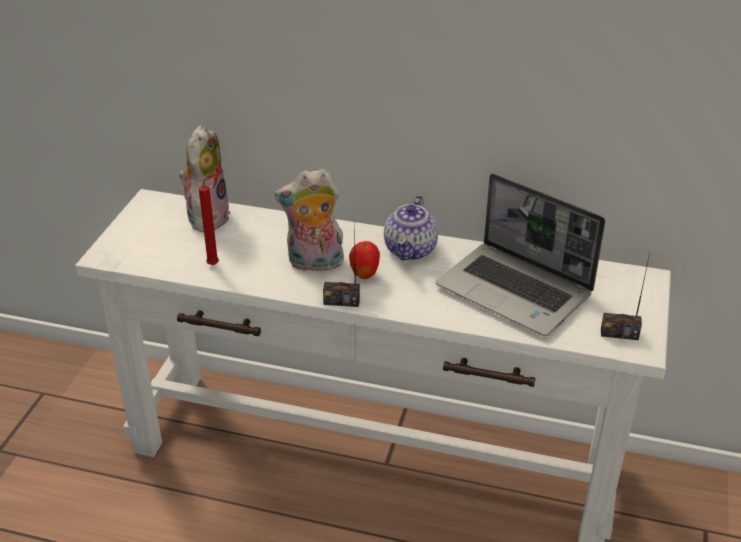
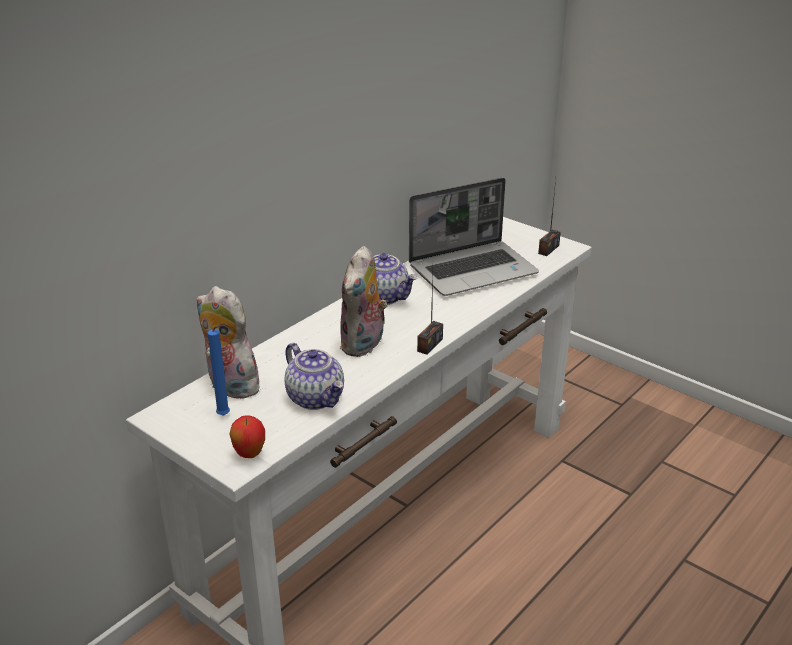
camera: 65 degrees left, 5 degrees down
(165, 228) = (225, 416): none -> blue candle
(214, 264) = (316, 398): red candle -> teapot
(364, 275) = (402, 325): apple -> apple (249, 454)

